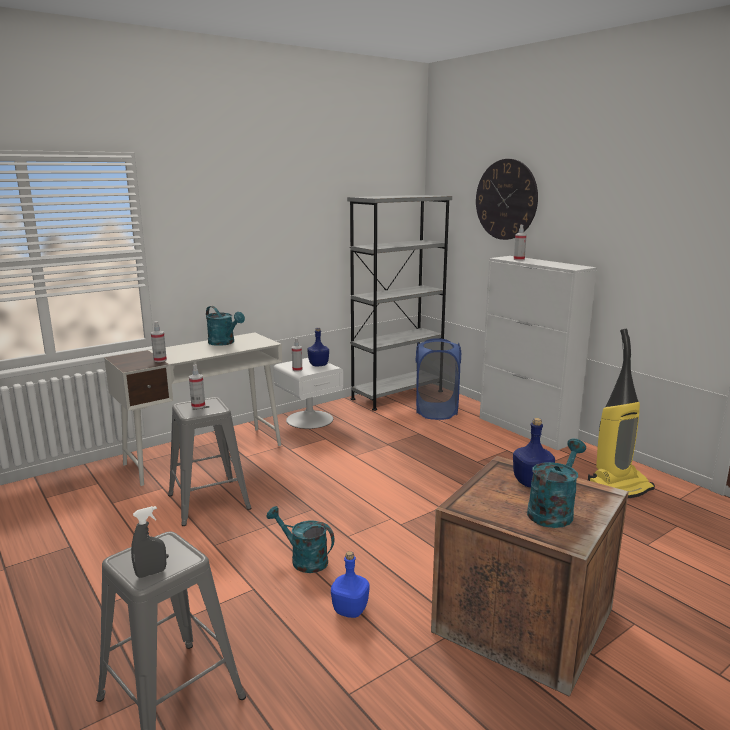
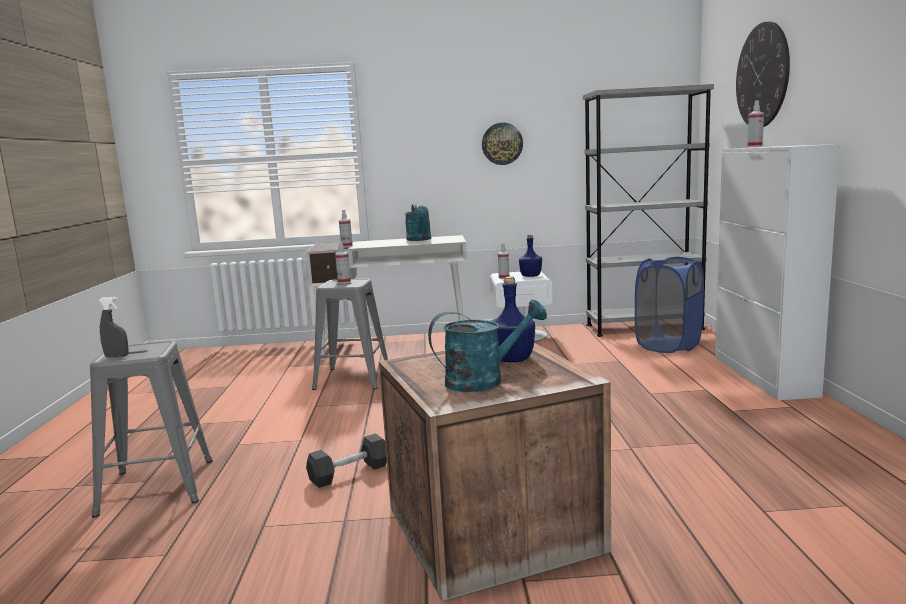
camera: 35 degrees right, 5 degrees down
(280, 240) = (502, 144): none -> wall clock
(303, 560) = (365, 431): turquoise watering can -> none
(350, 609) = (349, 473): blue bottle -> grey dumbbell
(619, 487) = (814, 450): vacuum cleaner -> none

